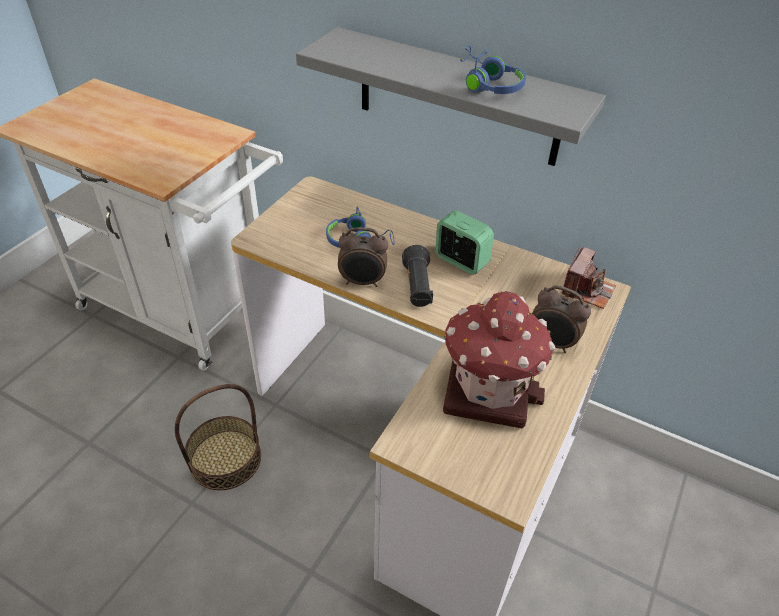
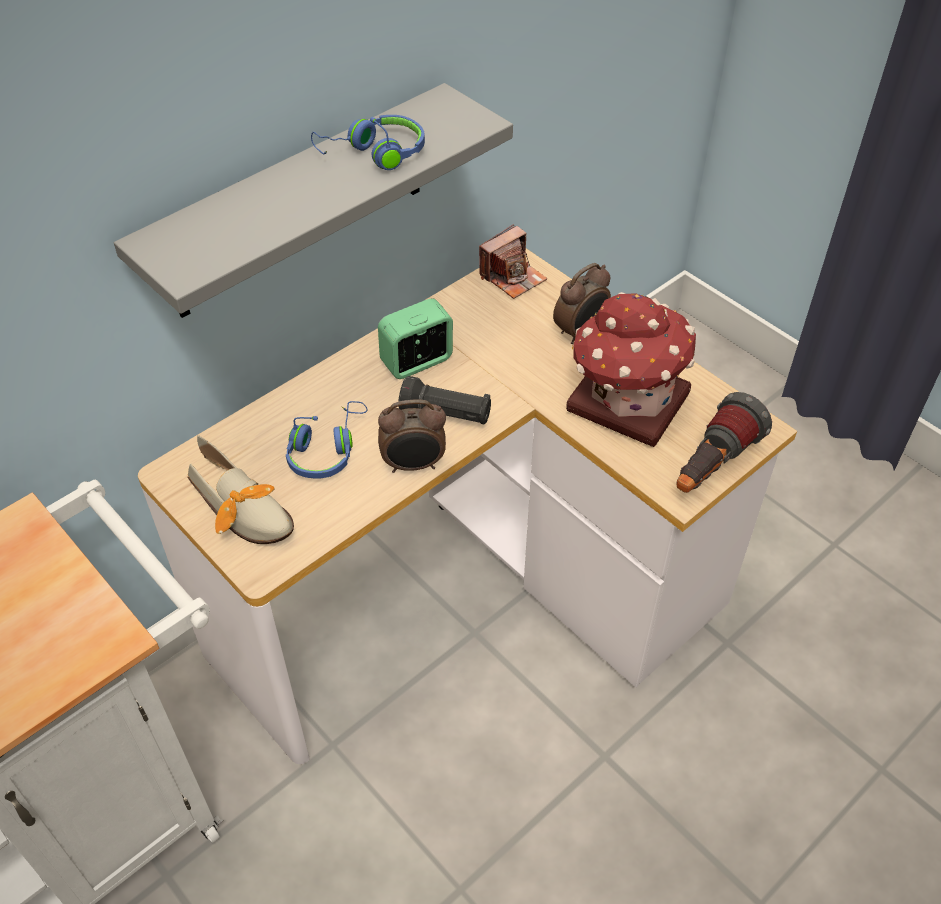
camera: 70 degrees left, 5 degrees up
(225, 459) = (403, 831): basket -> none
(294, 221) = (245, 511): none -> shoe
(362, 282) = (414, 465): alarm clock -> alarm clock turned 60 degrees clockwise
(442, 461) = (711, 467): none -> flashlight
(587, 290) = (512, 277): camera -> camera turned 90 degrees clockwise

